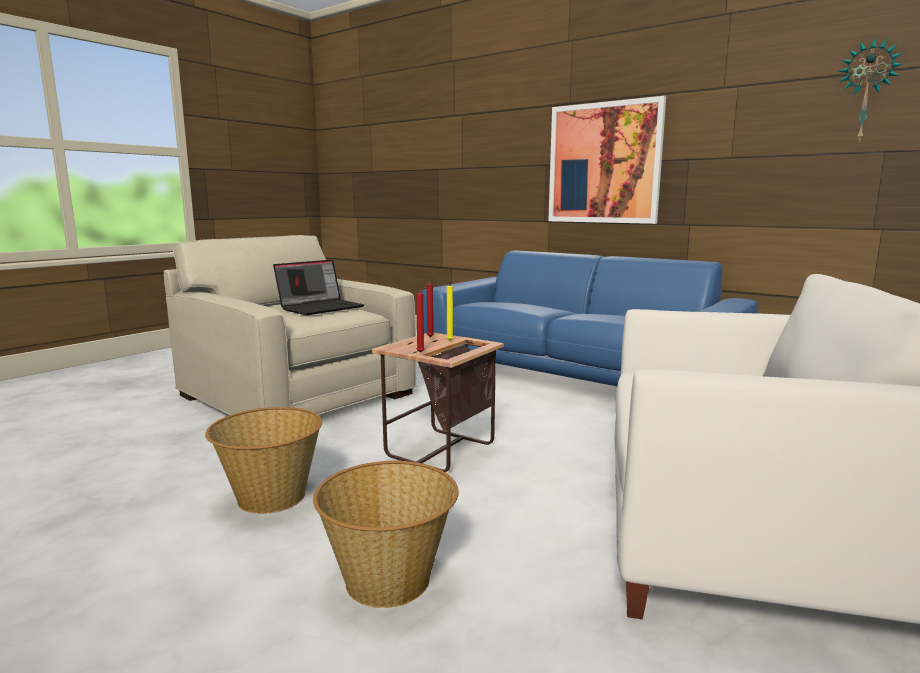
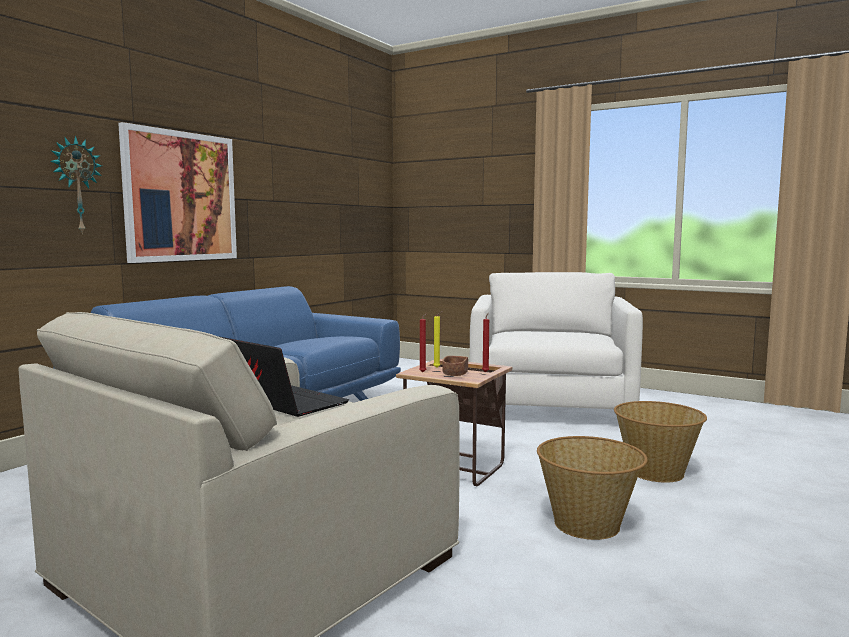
camera: 95 degrees left, 5 degrees down
(415, 344) = (455, 374): none -> brown bowl
(866, 91) = (331, 165): wall clock -> wall clock (76, 185)

